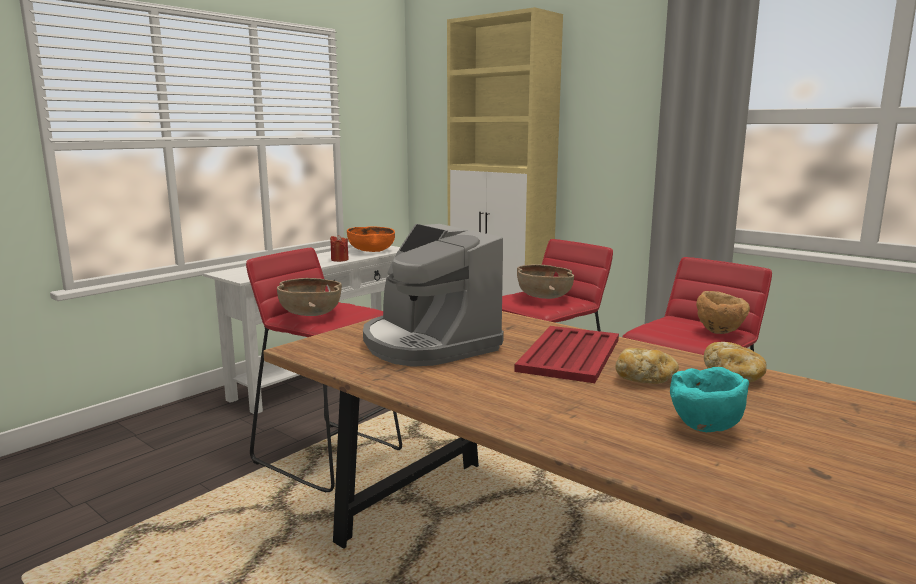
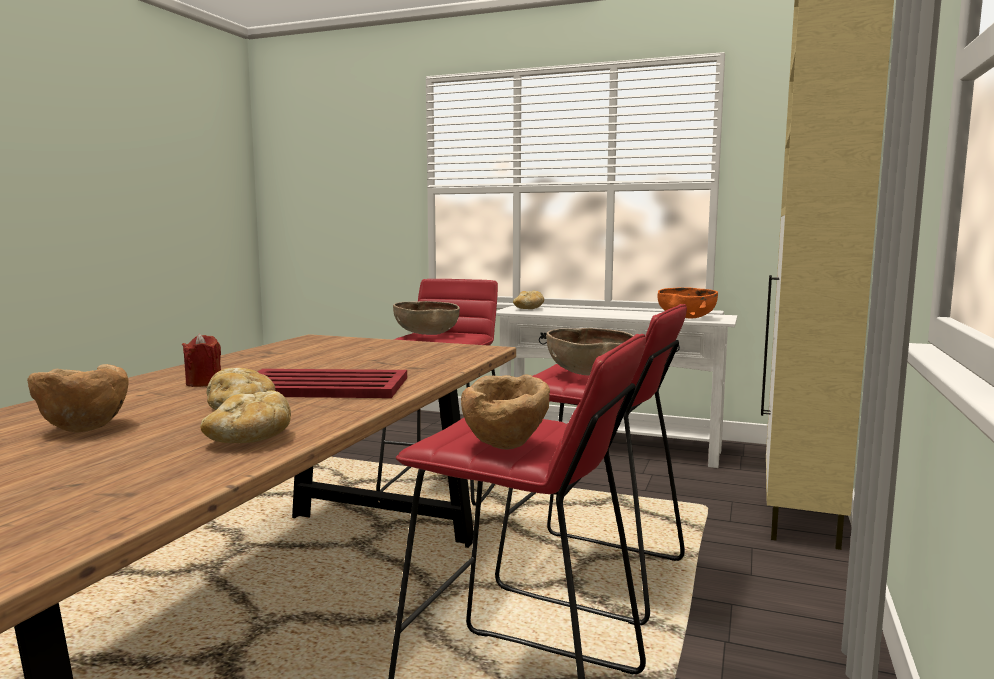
camera: 70 degrees right, 5 degrees down
(244, 272) = (528, 309): none -> bread
(339, 260) = (624, 316): red candle -> red candle (204, 383)
(428, 344) = (339, 355): coffee machine -> none
(704, 429) = (83, 429): turquoise bowl -> brown bowl

